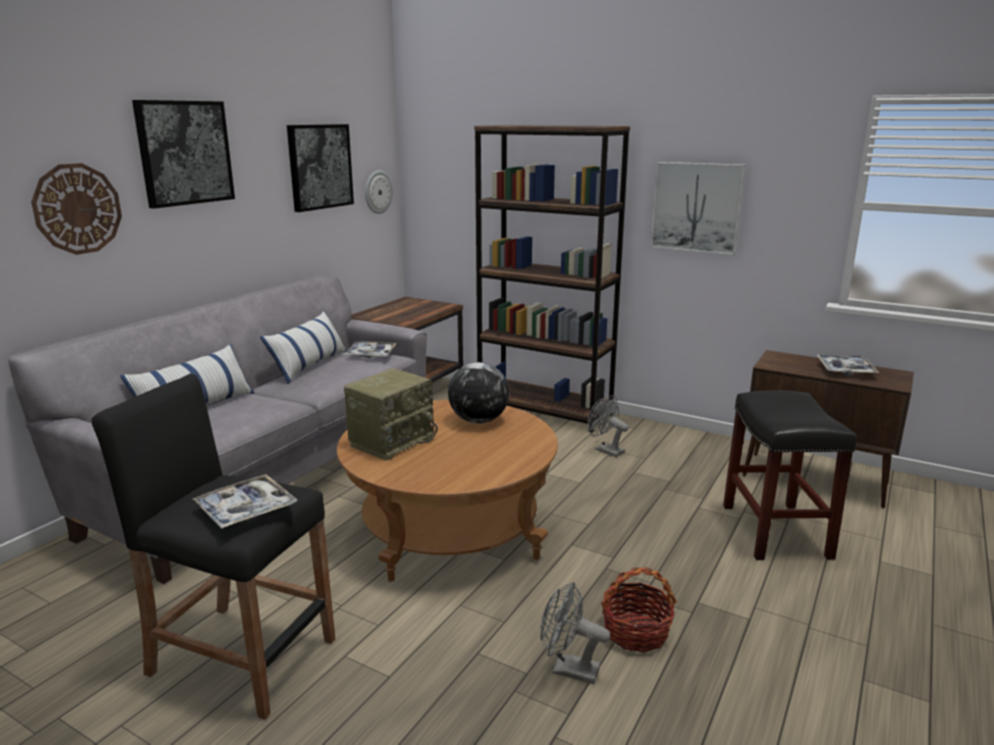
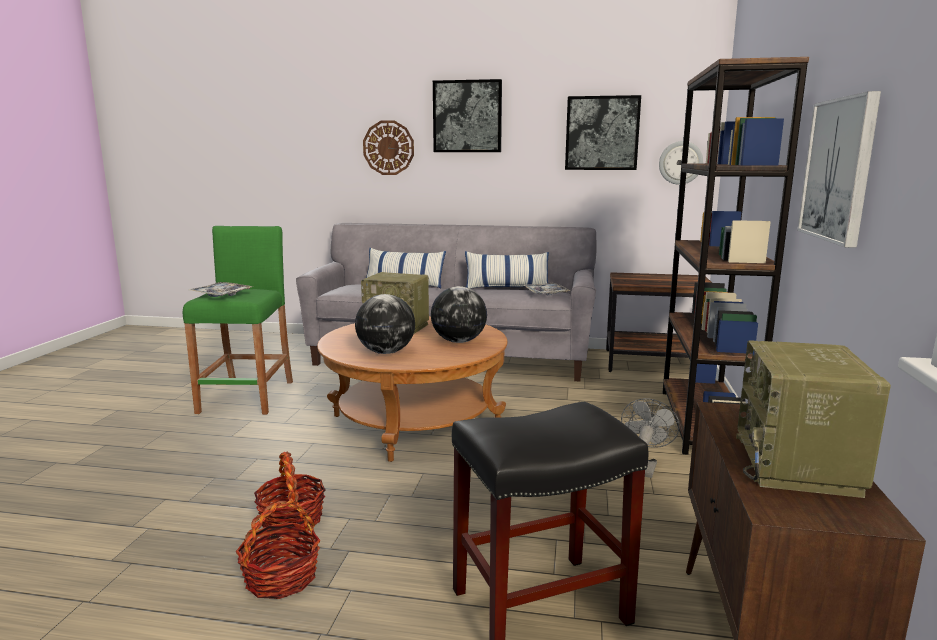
camera: 70 degrees right, 5 degrees down
(242, 657) = (248, 397): black stool -> green stool
(489, 457) = (386, 352): none -> globe
(568, 669) = (238, 494): grey fan -> none
(735, 644) = (281, 578): none -> basket
(845, 370) = (798, 465): tray -> radio

